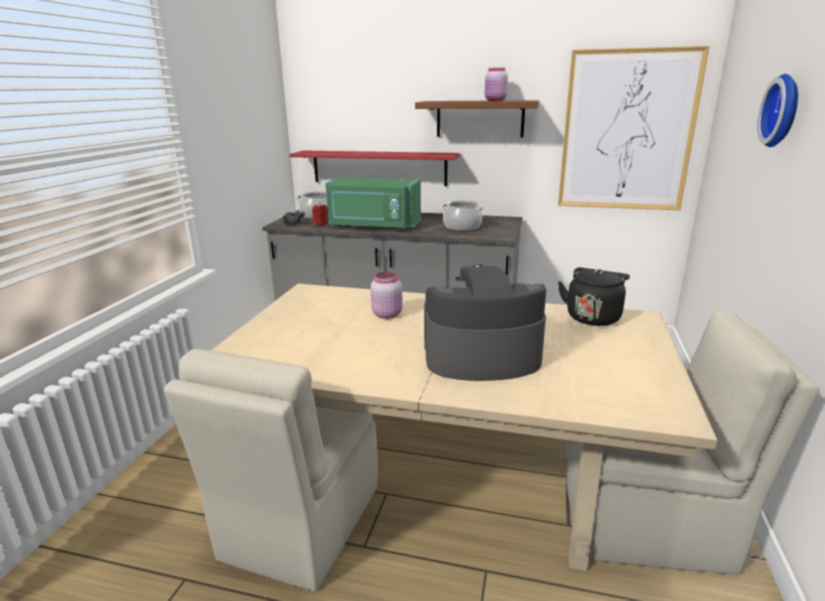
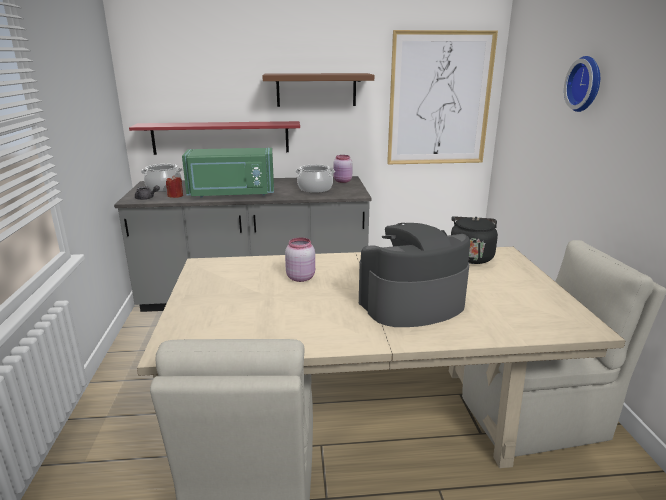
camera: 20 degrees left, 0 degrees up
(495, 100) = (333, 73): pink jar -> pink jar (342, 181)

